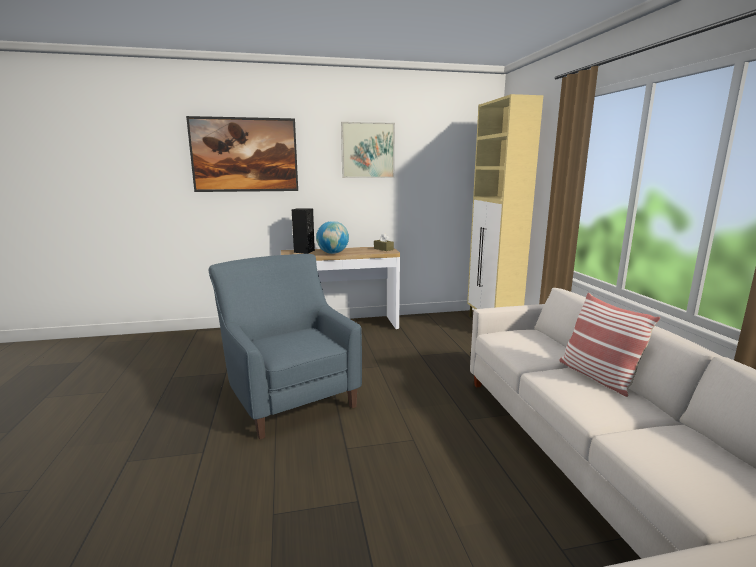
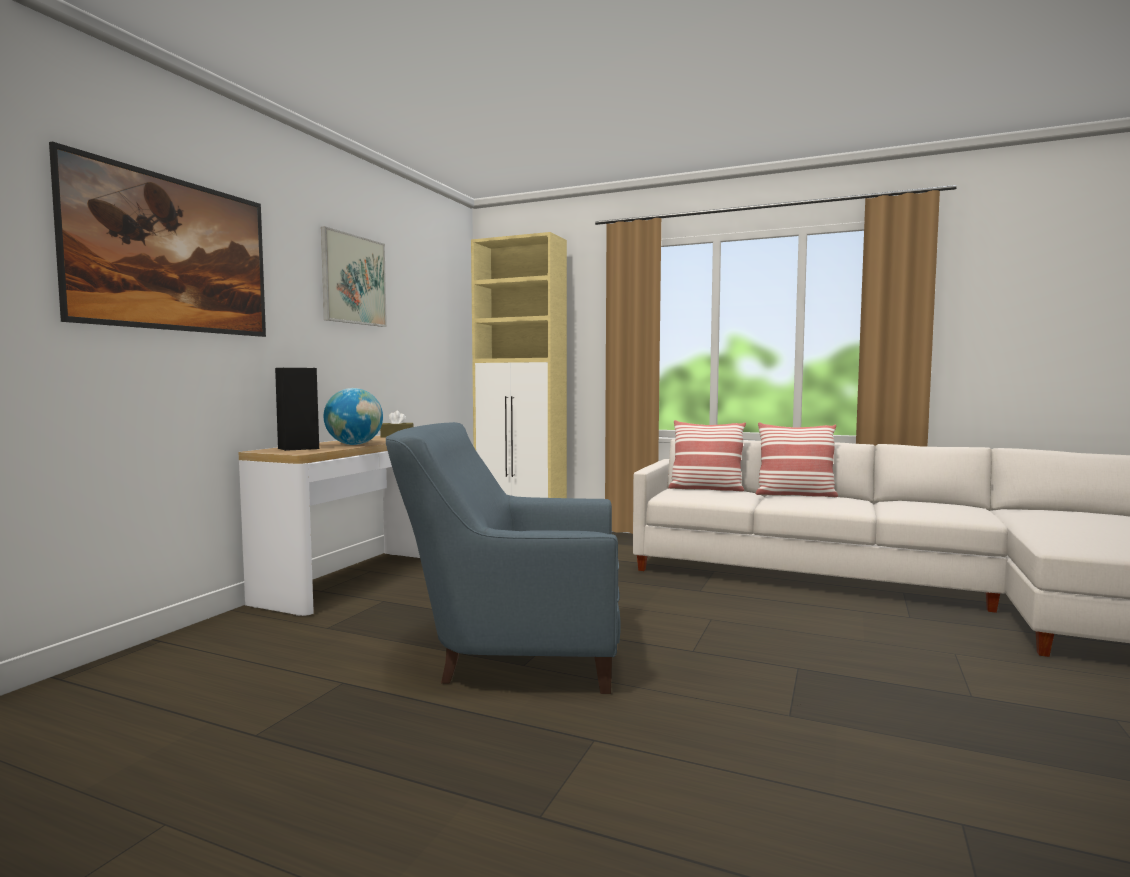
camera: 55 degrees left, 10 degrees down
(543, 340) = (706, 489): none -> pillow

